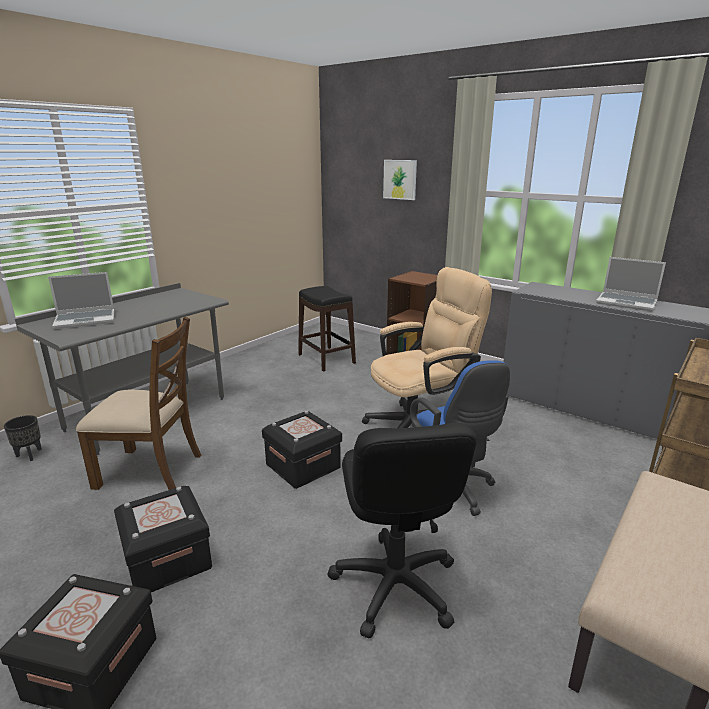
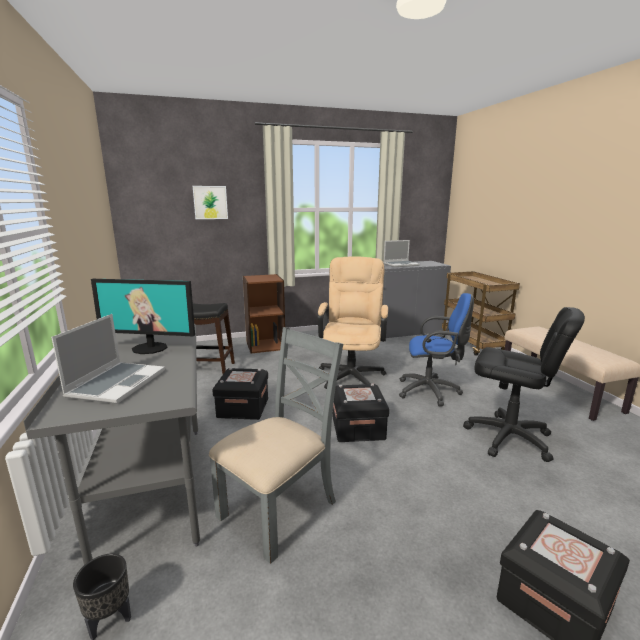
camera: 55 degrees left, 5 degrees down
(151, 470) = (279, 508): brown chair -> grey chair
(156, 307) = (150, 348): none -> monitor
(167, 560) = (434, 528): black storage box -> black storage box (243, 408)

